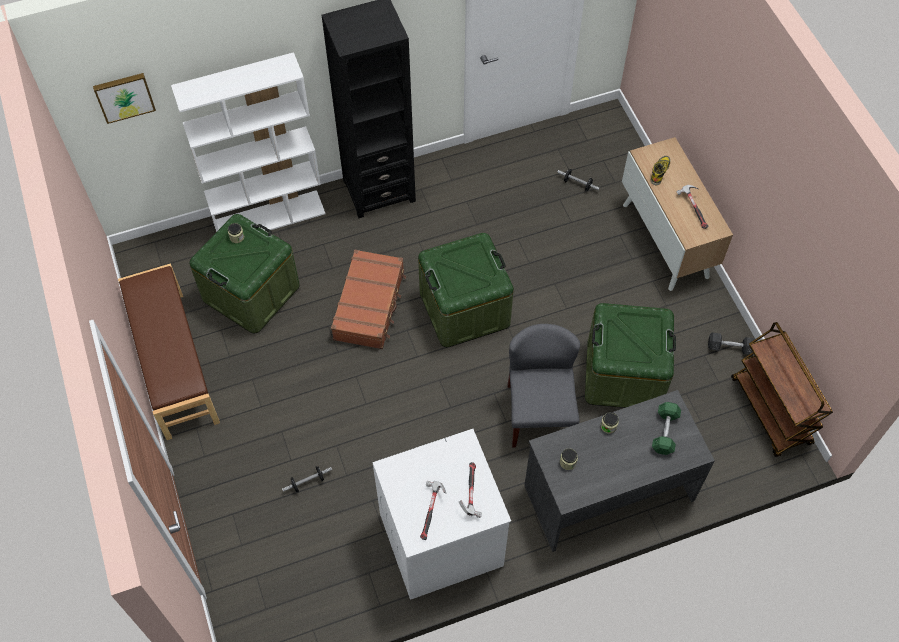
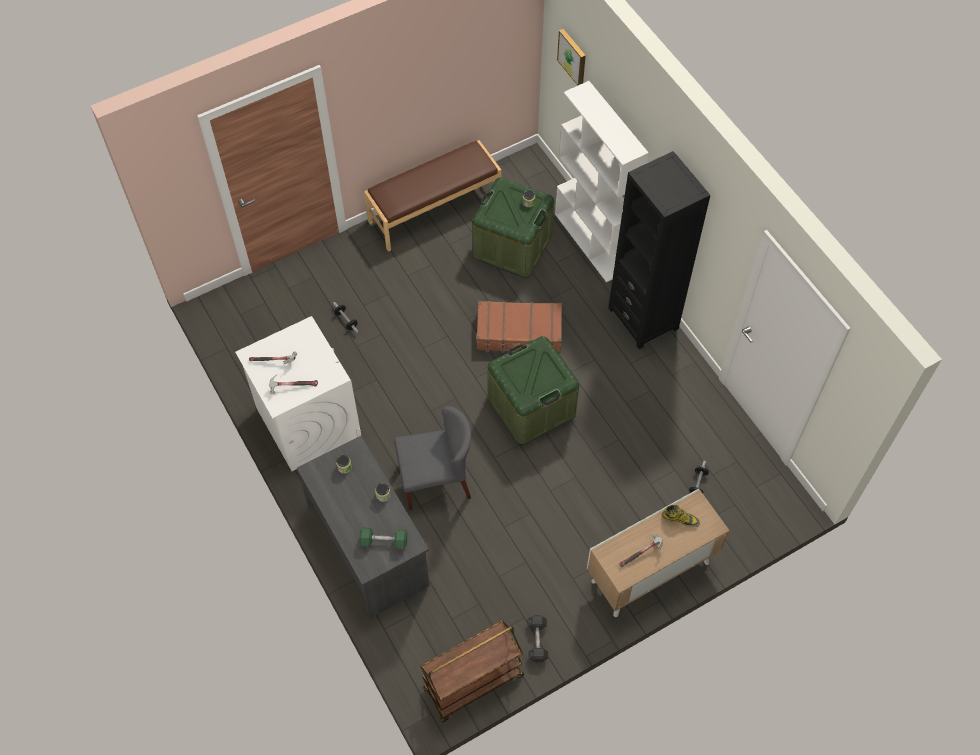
camera: 80 degrees right, 0 degrees up
(623, 374) = (489, 547): green storage box -> none

